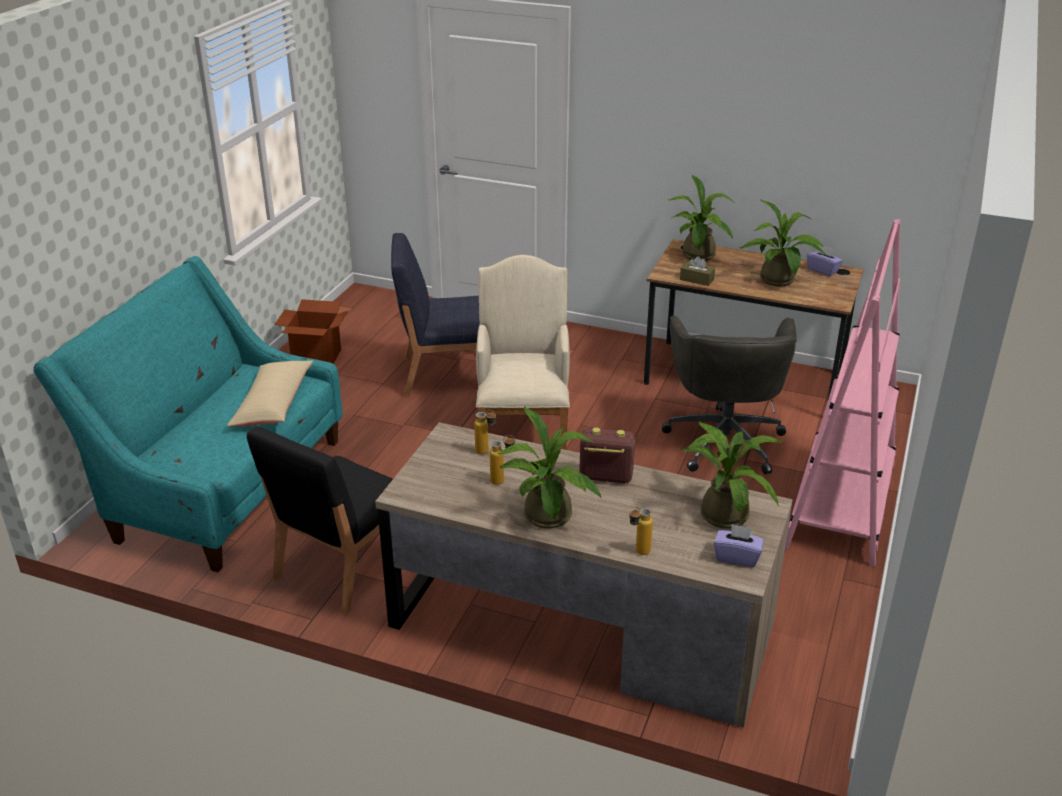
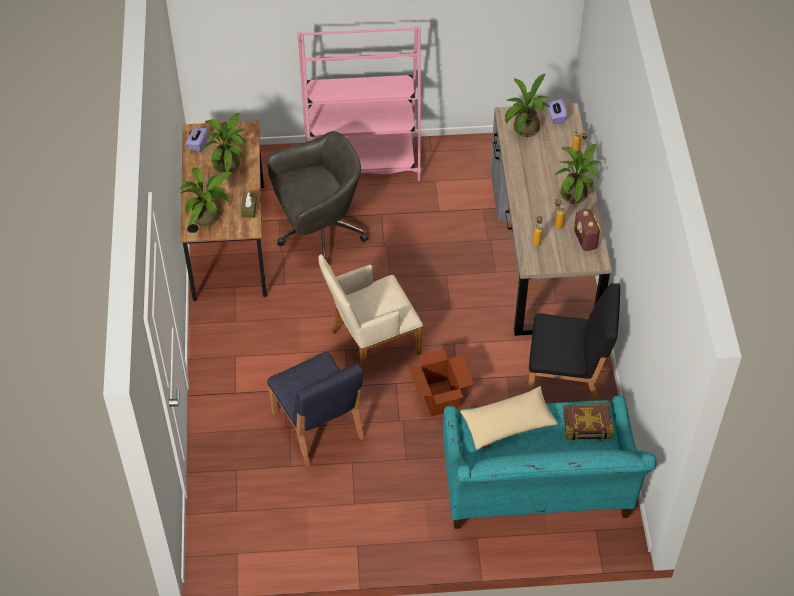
camera: 115 degrees left, 20 degrees up
(208, 457) = (587, 423): none -> book
(316, 356) = (336, 533): cardboard box -> cardboard box (439, 398)
(605, 477) = (524, 182): radio -> radio (585, 240)

